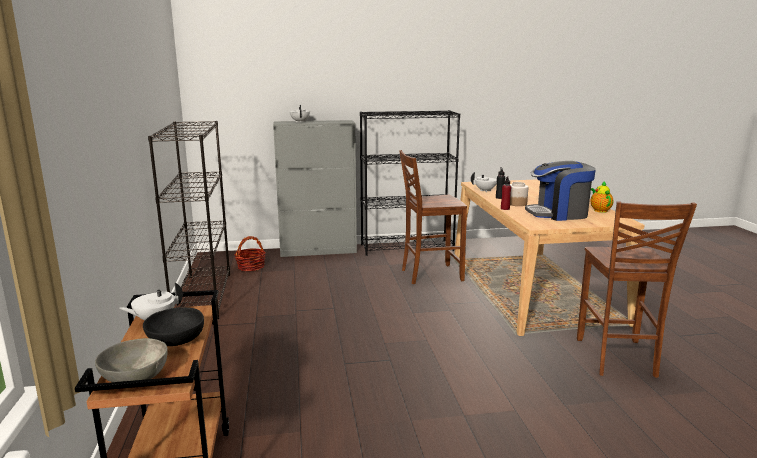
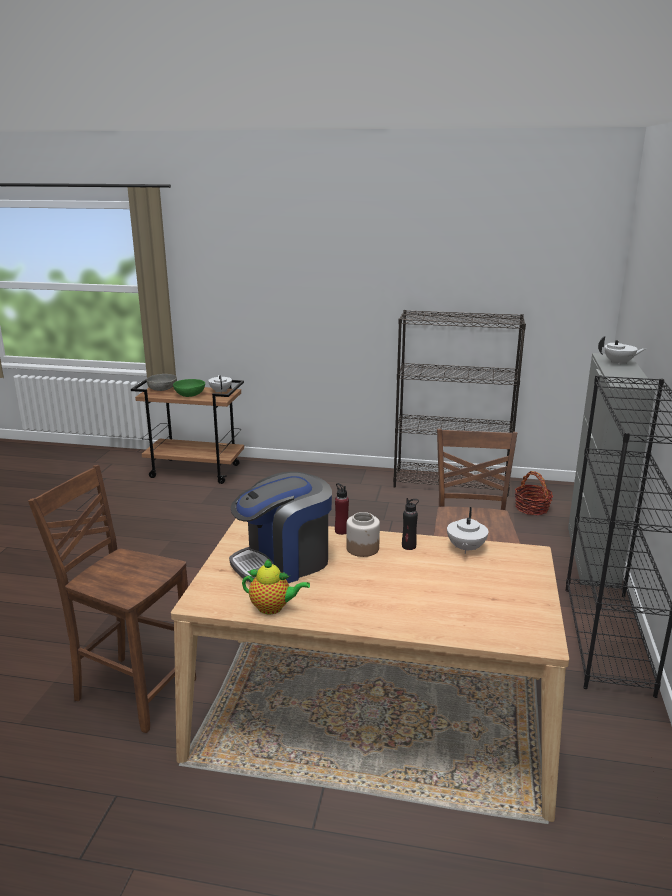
camera: 110 degrees right, 5 degrees up
(175, 340) = (189, 394): black bowl -> green bowl
(558, 214) = (283, 562): coffee machine -> coffee machine turned 135 degrees counterclockwise

